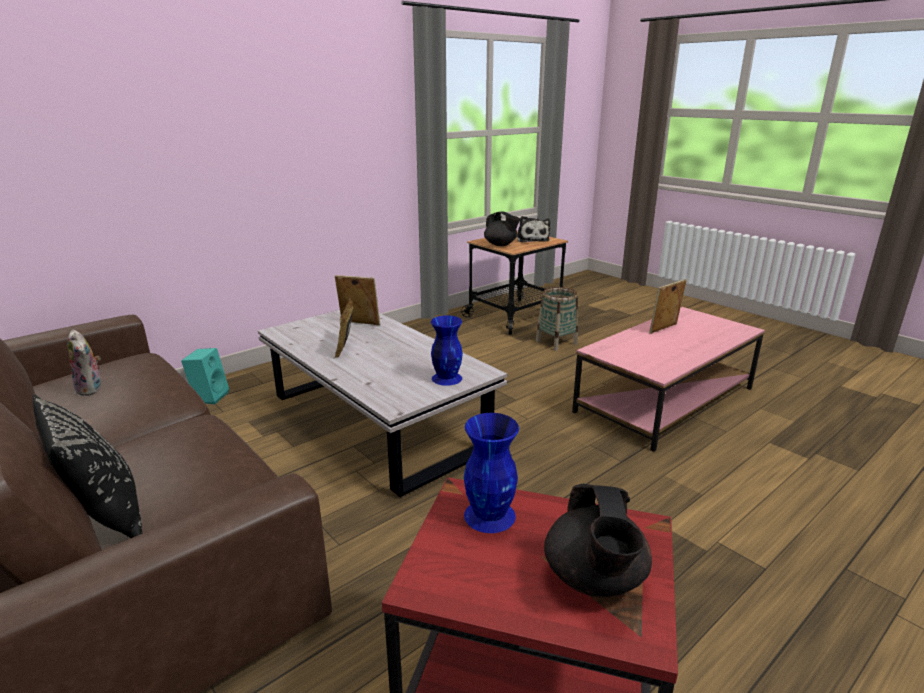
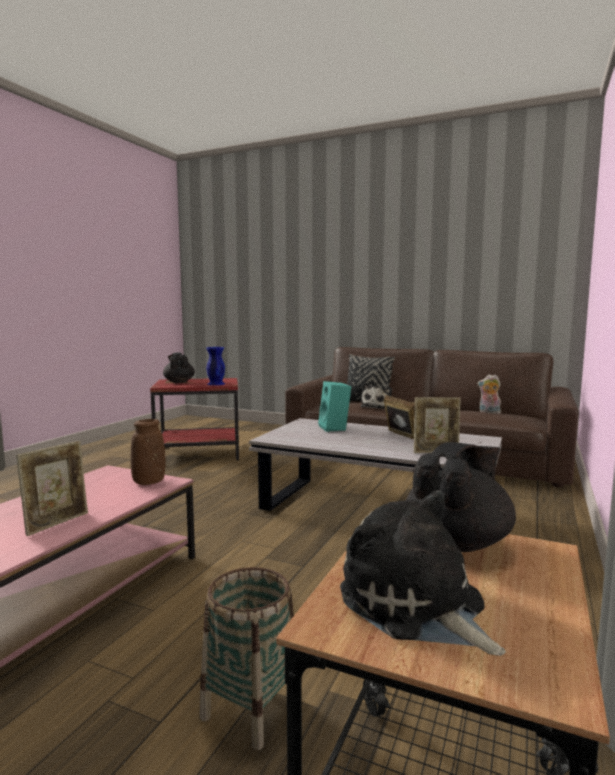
camera: 155 degrees right, 15 degrees down
(188, 447) = (378, 407): none -> plush toy
(209, 396) = (543, 500): turquoise speaker -> turquoise speaker (335, 428)
(446, 378) = (291, 433): blue vase -> none
(501, 245) = (457, 542): black teapot -> black teapot turned 120 degrees clockwise
(614, 352) = (149, 482): none -> brown vase

